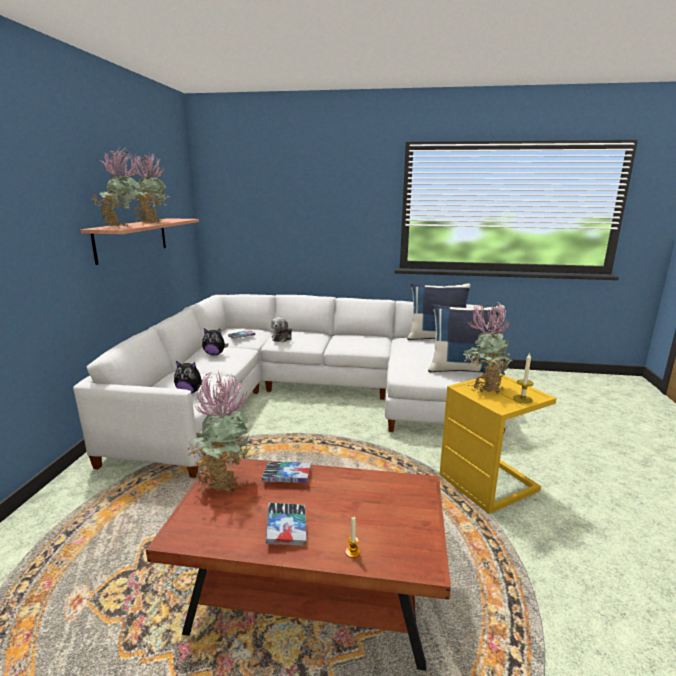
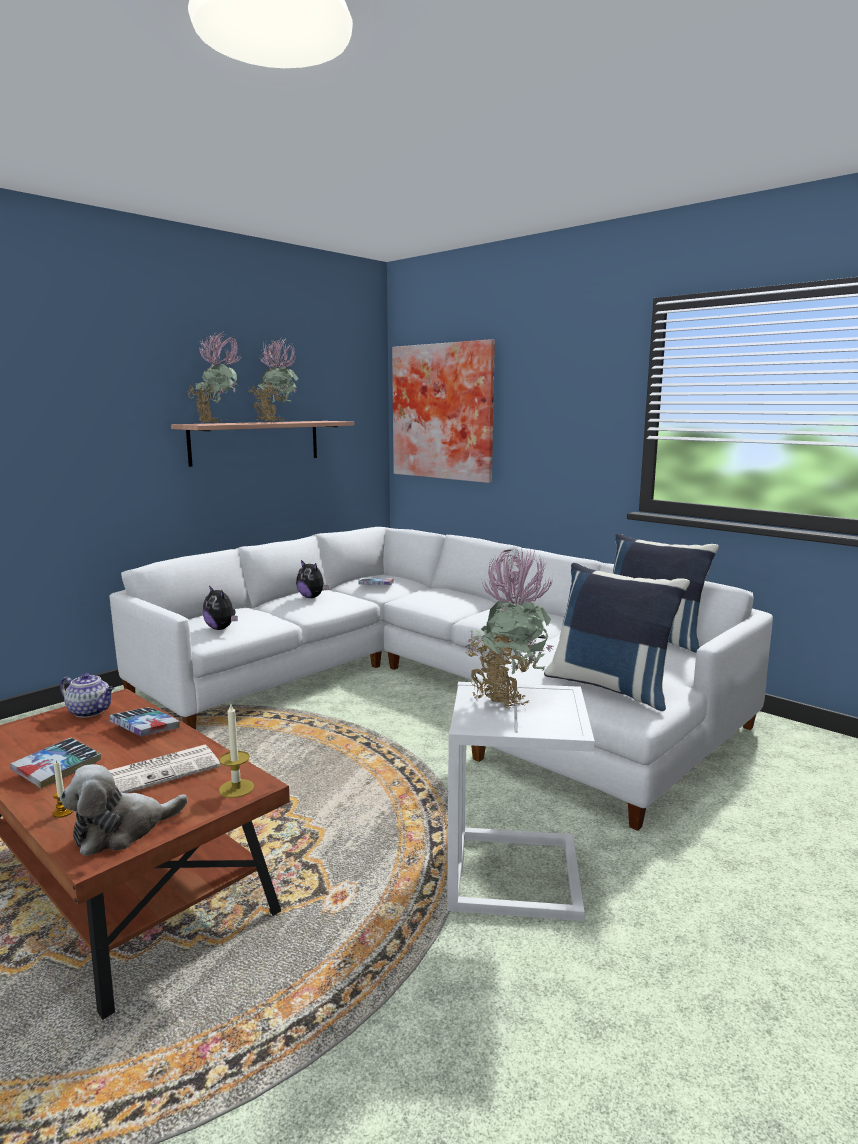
camera: 35 degrees right, 5 degrees down
(223, 481) = (91, 711): potted plant -> teapot
(250, 209) = (444, 412): none -> picture
(282, 338) = (422, 595): plush toy -> plush toy (122, 831)
(355, 500) = (159, 771): none -> newspaper
(490, 484) = (517, 877): yellow side table -> white side table
(522, 399) = (530, 725): candle -> candle (236, 788)

